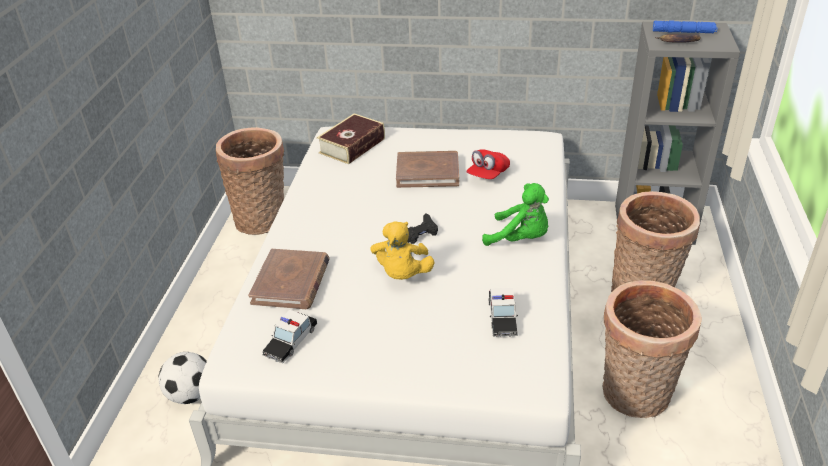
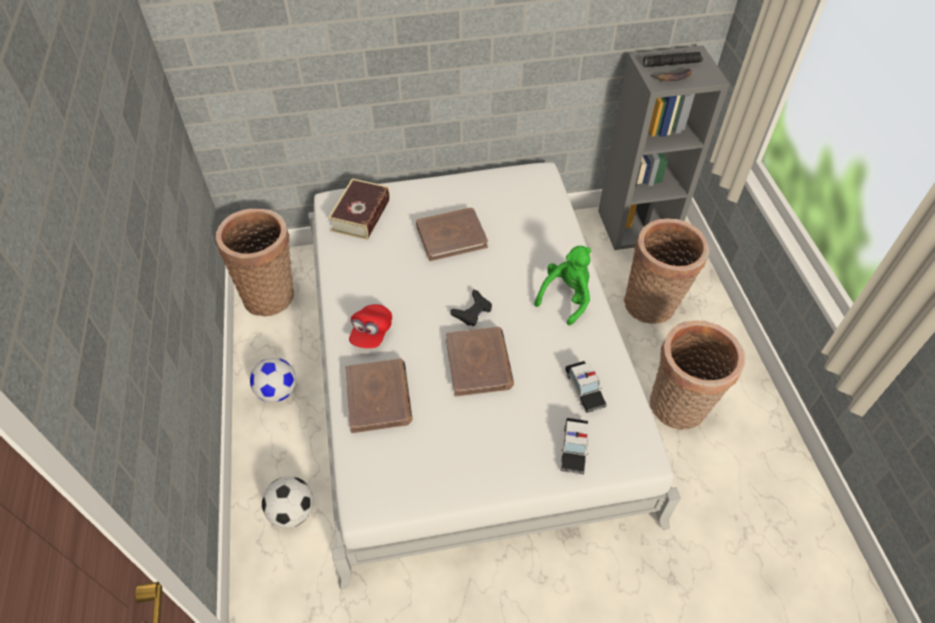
camera: 20 degrees left, 15 degrees up
(229, 294) = (277, 391): none -> football
(291, 341) = (409, 464): toy car -> toy car (574, 448)
(402, 274) = (479, 363): yellow plush toy -> brown book
(488, 175) = (509, 228): red cap -> red cap (371, 333)
(520, 239) = (566, 297): green plush toy -> green plush toy turned 60 degrees counterclockwise
(683, 32) = (671, 64): blue flashlight -> black flashlight

